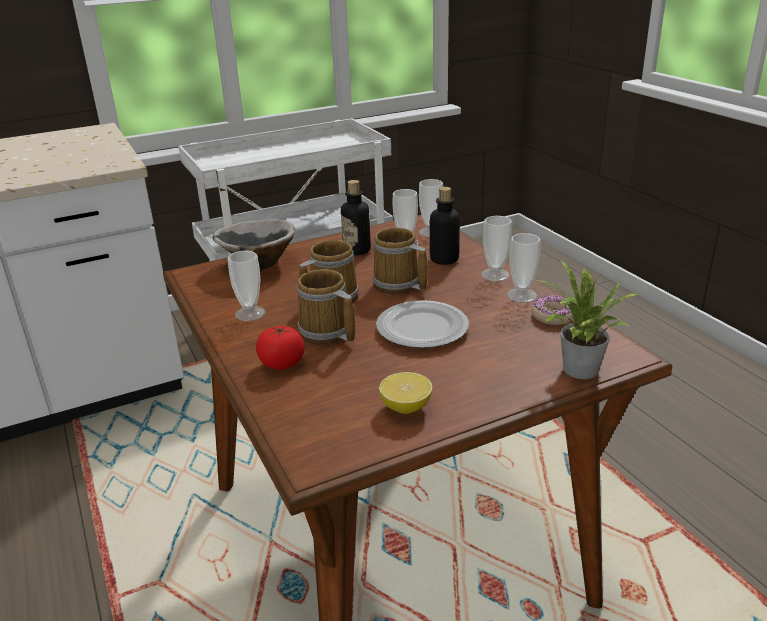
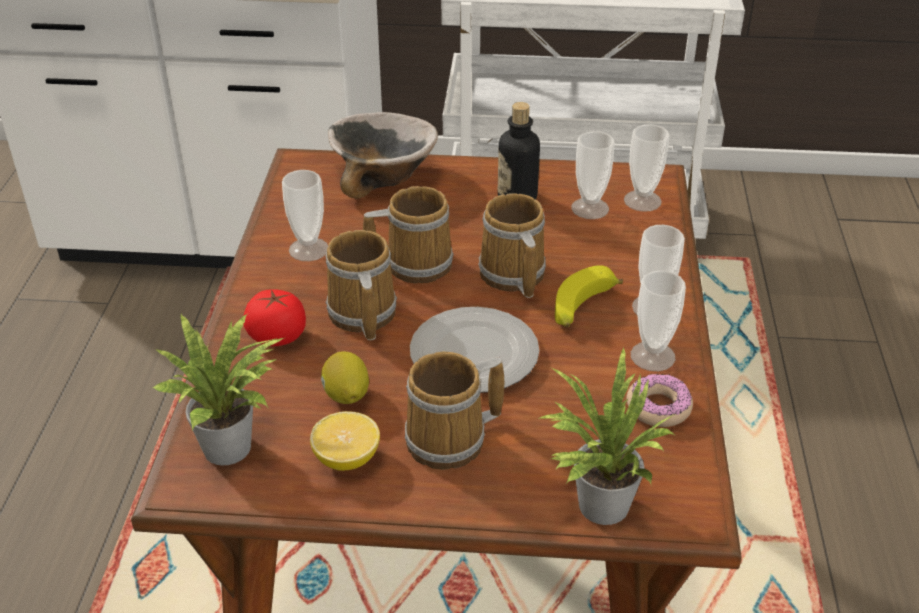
camera: 30 degrees right, 10 degrees up
(322, 432) = (234, 448): none -> potted plant
(367, 377) = (346, 396): none -> lemon
(444, 259) = (612, 255): bottle -> none
(457, 287) = (583, 308): none -> banana
(459, 373) = (452, 440): none -> mug

